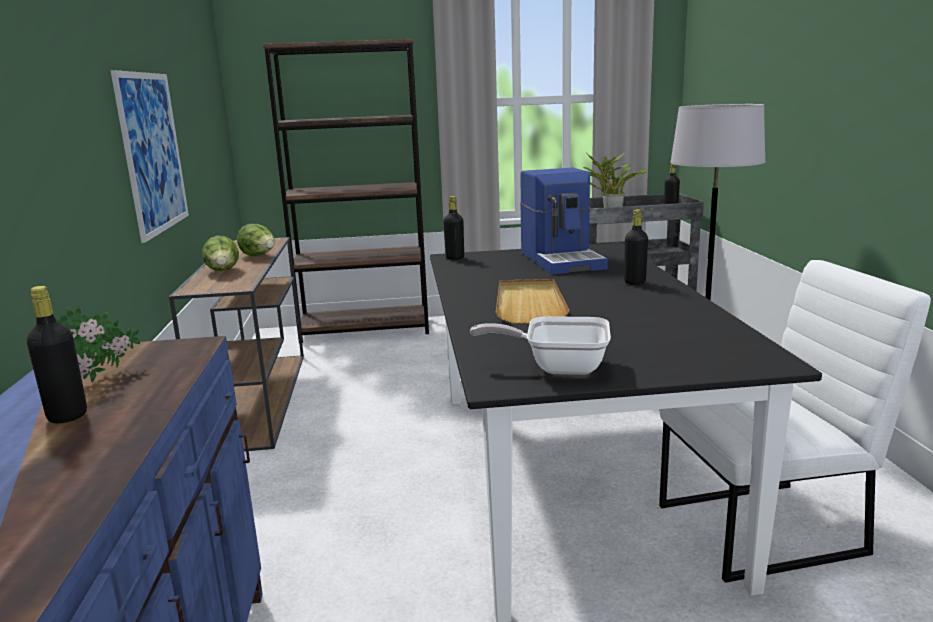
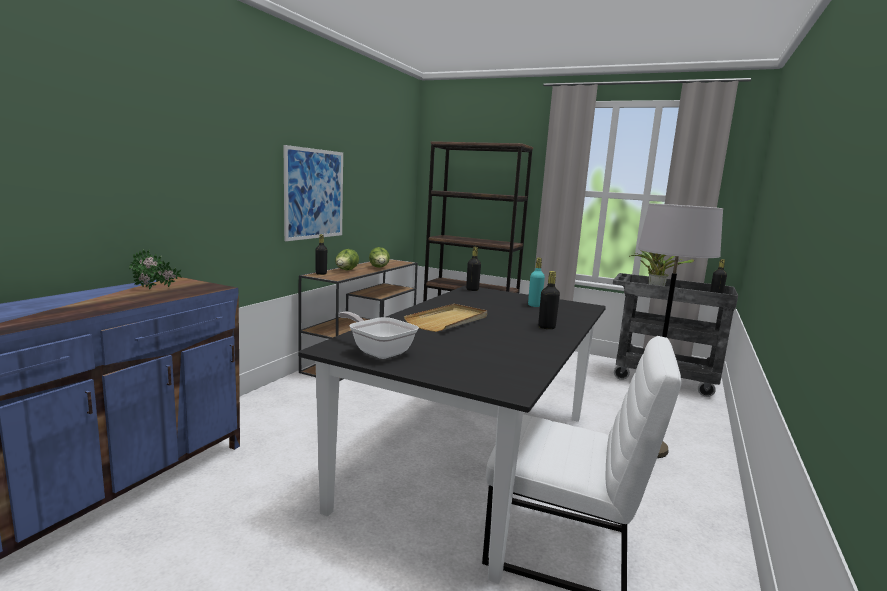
camera: 30 degrees right, 5 degrees down
(67, 416) = (111, 297): black bottle -> black bottle (321, 273)
(562, 260) = (534, 305): coffee machine -> turquoise bottle

